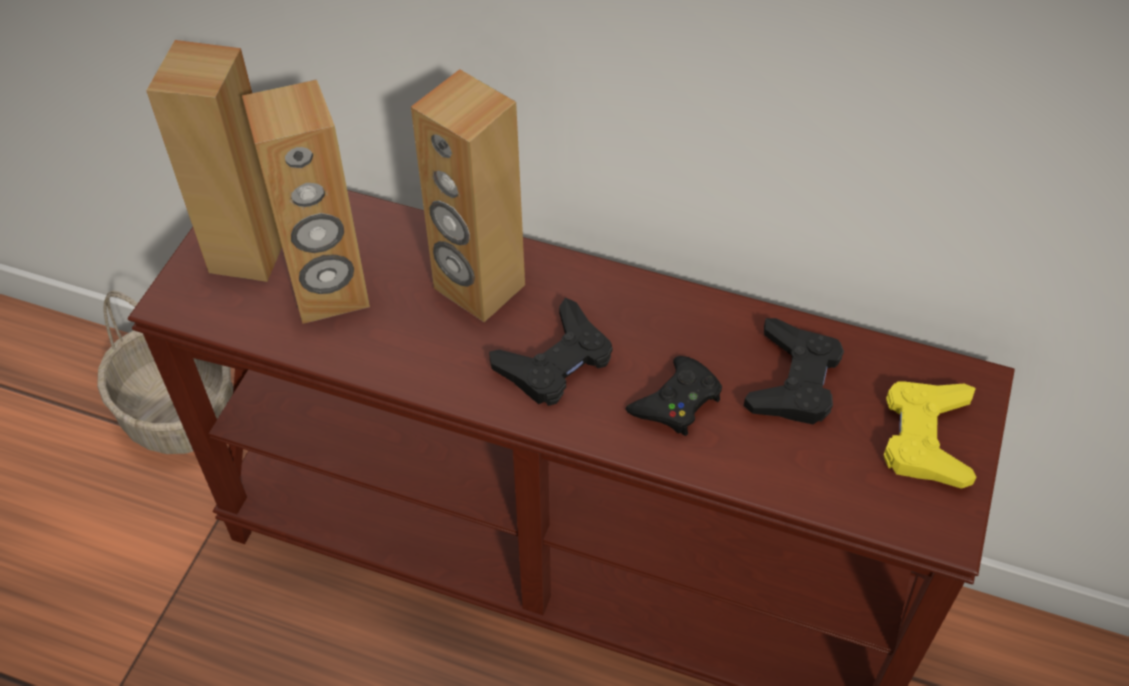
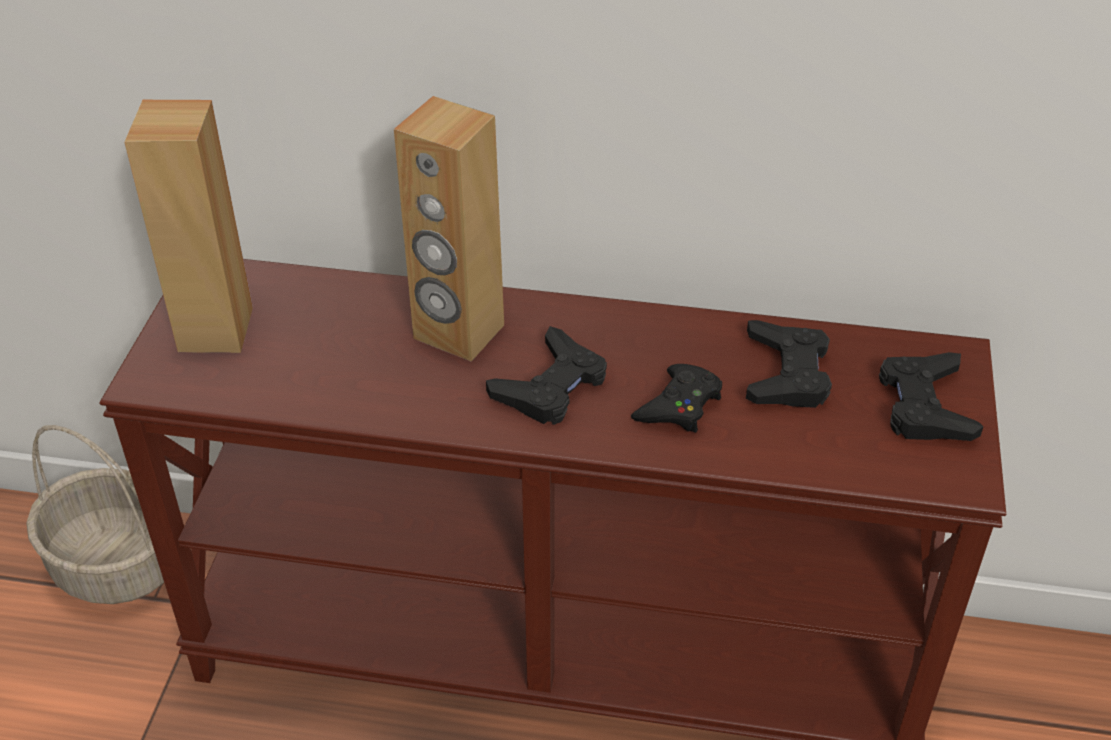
camera: 10 degrees left, 10 degrees down
(330, 293) = (308, 355): brown speaker -> none
(926, 437) = (924, 405): yellow game controller -> black game controller

